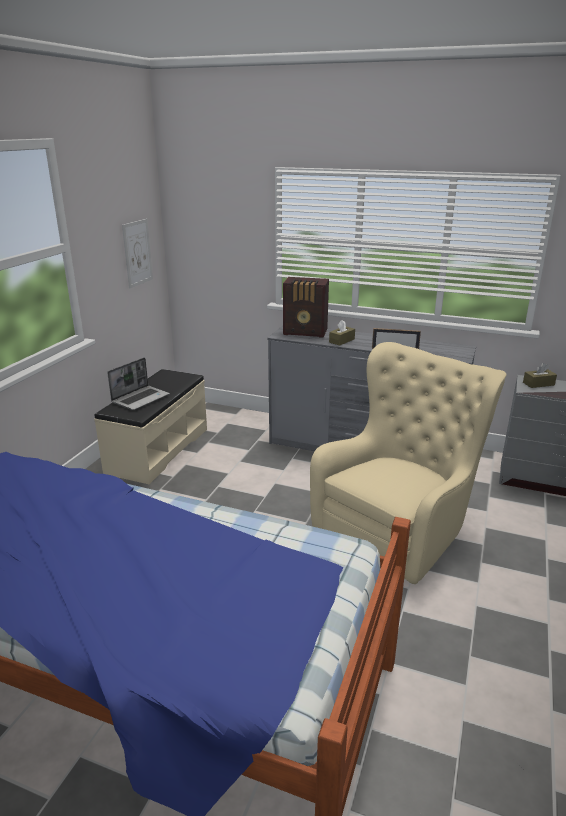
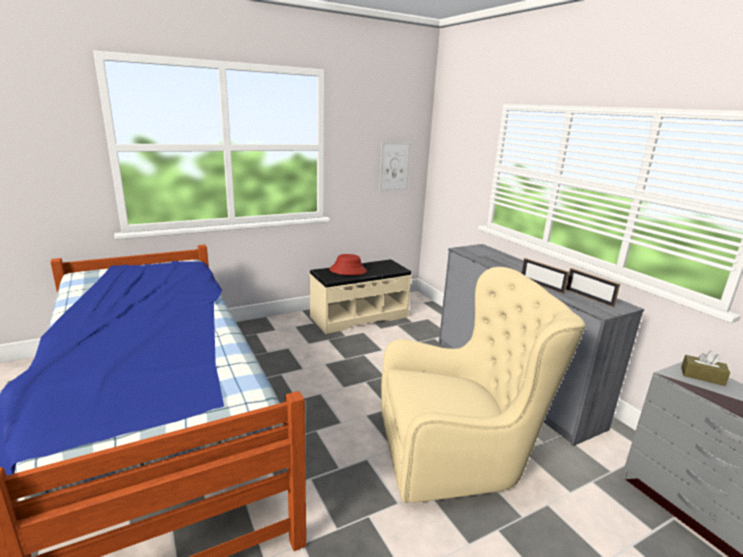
camera: 40 degrees right, 5 degrees down
(141, 398) = (348, 270): laptop -> red hat
(306, 332) = (486, 253): radio -> none
(341, 341) = (505, 266): brown tissue box -> none
(437, 349) = (588, 298): none -> picture frame

